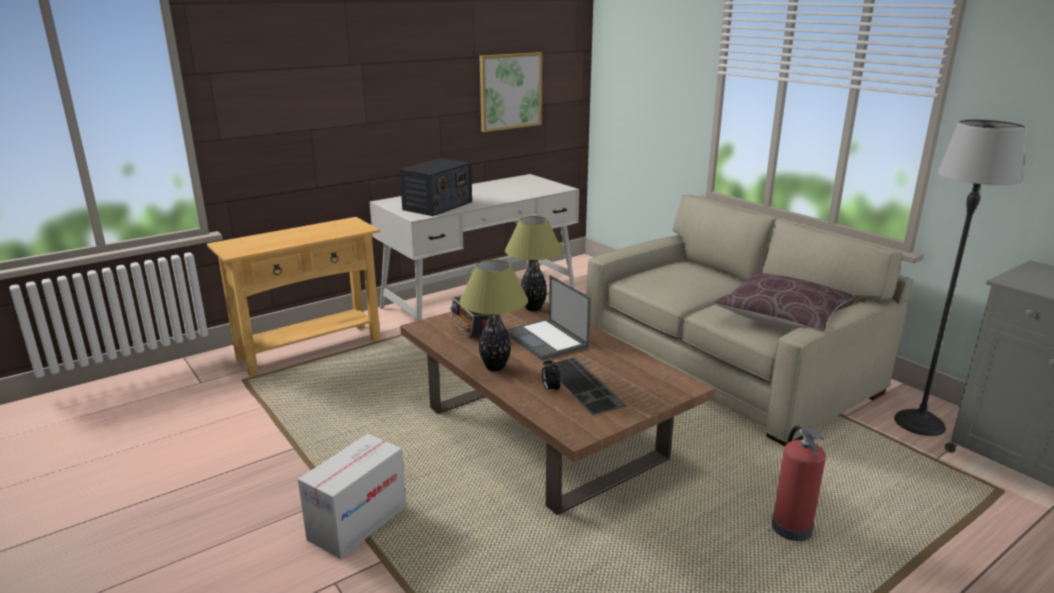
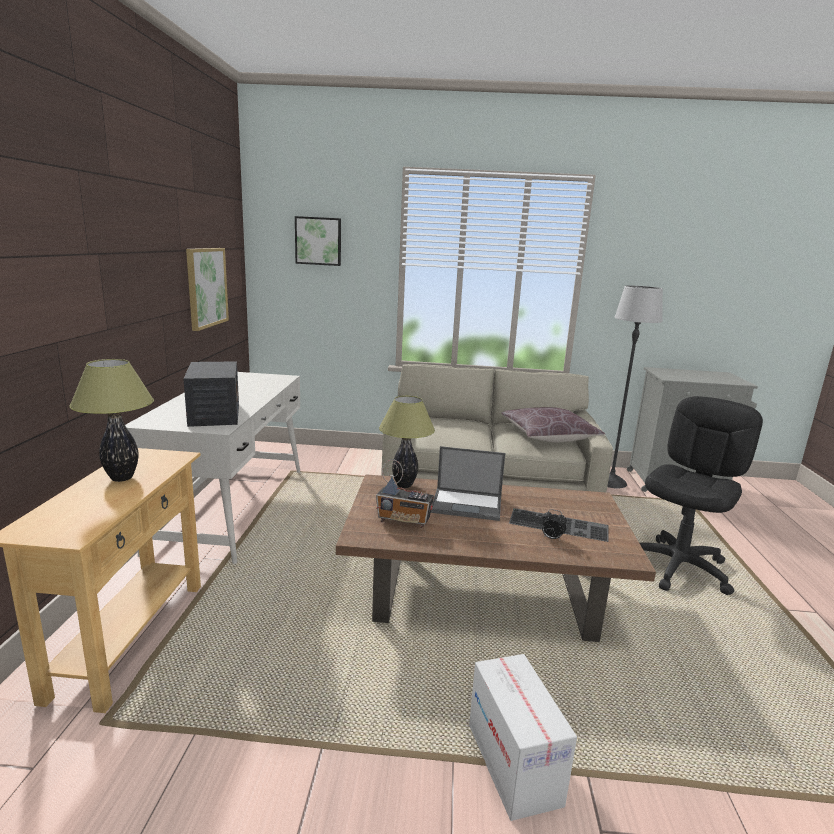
camera: 50 degrees left, 5 degrees down
(495, 368) = (487, 542): table lamp -> table lamp (122, 478)
(648, 43) = (318, 241): none -> picture
(790, 527) = (678, 567): fire extinguisher -> black office chair

